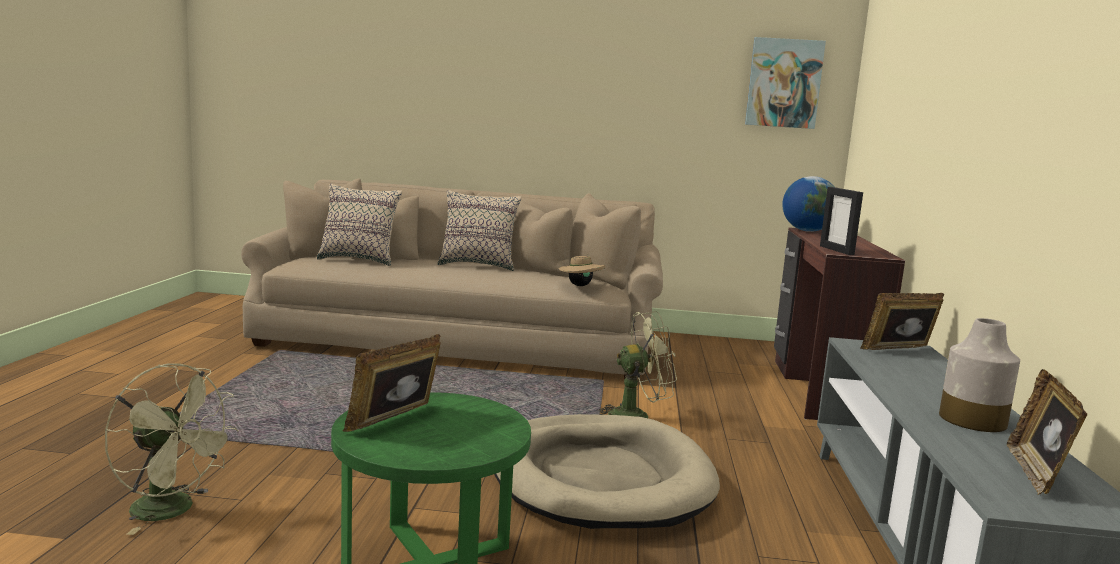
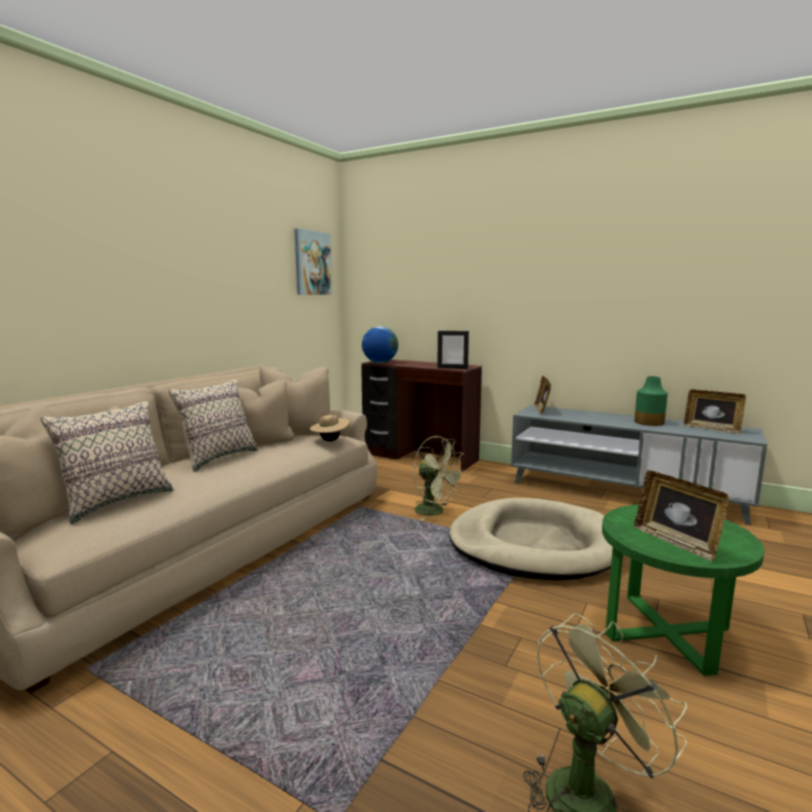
camera: 65 degrees left, 0 degrees up
(637, 416) = (435, 512): green fan -> green fan turned 120 degrees clockwise
(972, 420) = (649, 422): beige vase -> green vase

